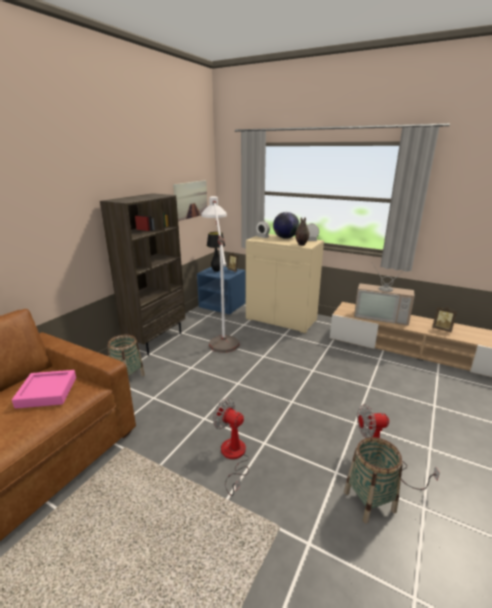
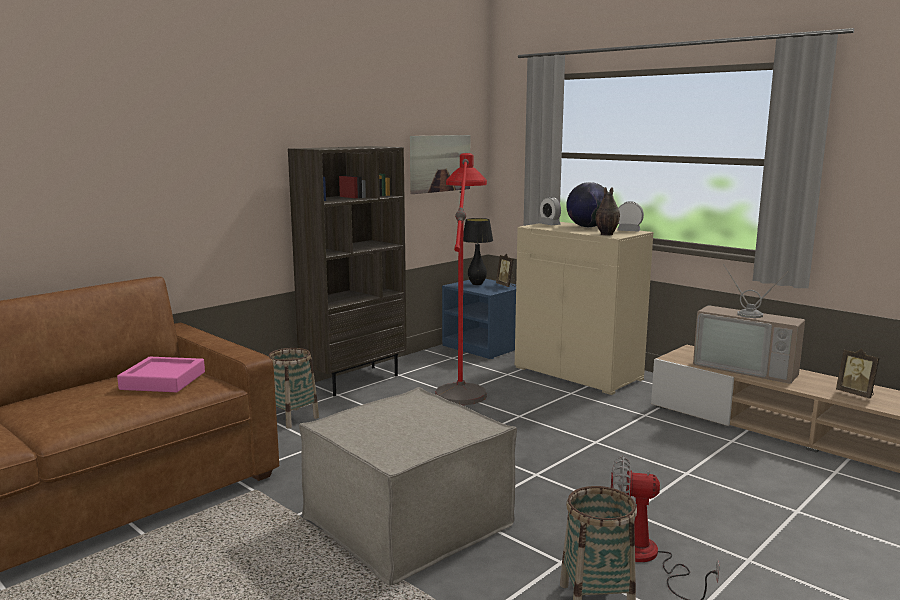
camera: 15 degrees right, 10 degrees down
(221, 334) = (463, 382): white floor lamp -> red floor lamp
(233, 457) = (407, 522): fan -> beige ottoman

